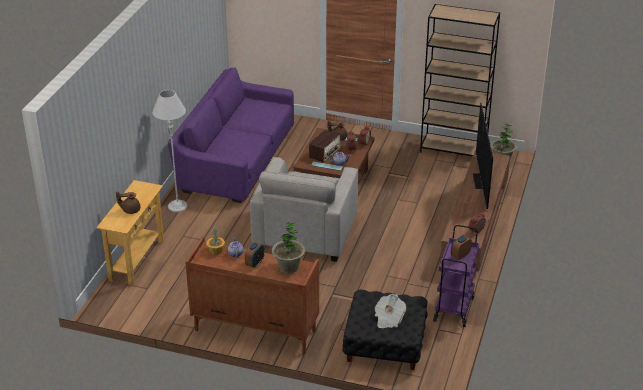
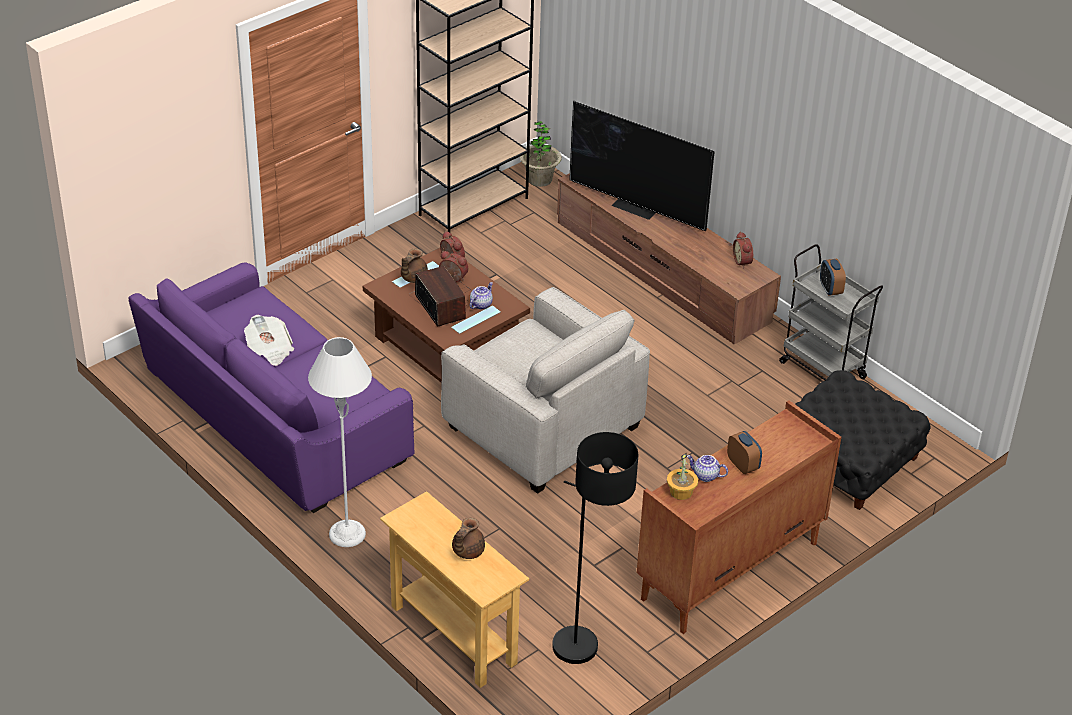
camera: 60 degrees left, 5 degrees up
(157, 304) = (587, 651): none -> black floor lamp
(288, 267) = (777, 437): potted plant -> none
(388, 318) = (861, 419): newspaper -> newspaper (270, 350)
(454, 309) = (823, 370): purple cart -> grey cart

